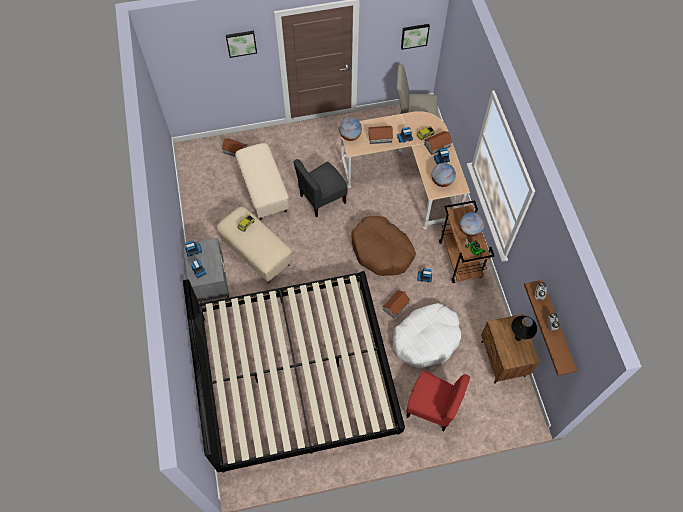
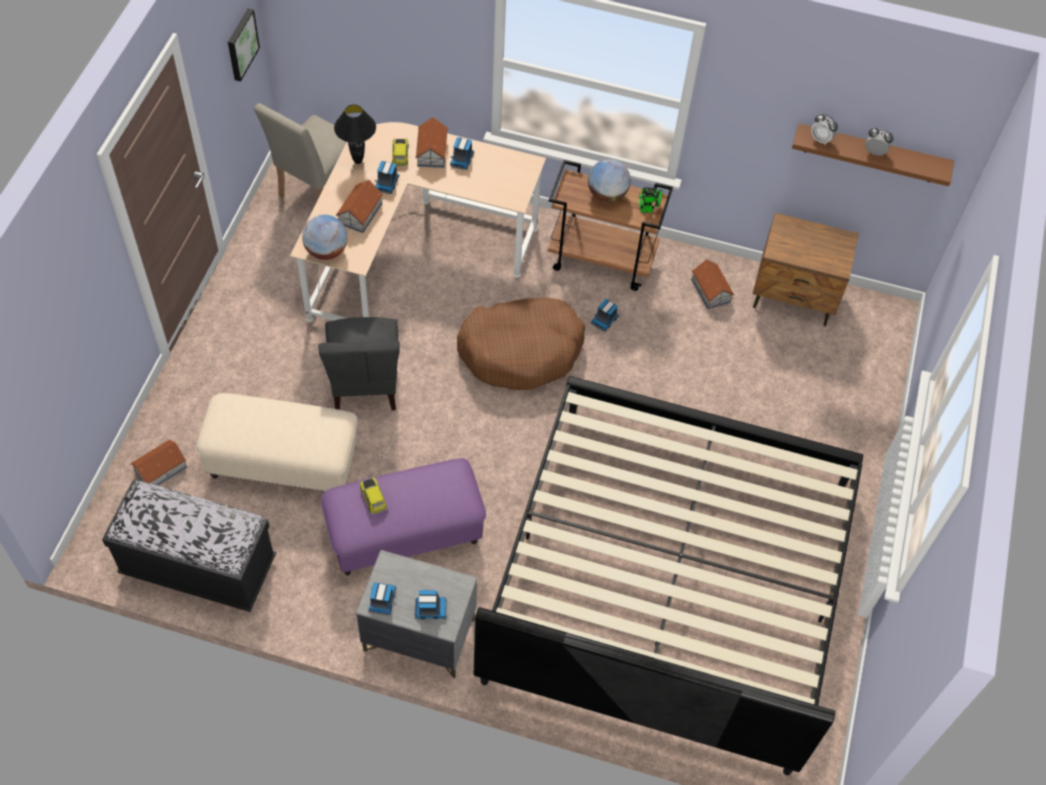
camera: 65 degrees left, 5 degrees down
(198, 188) = (198, 567): none -> black bench
(241, 43) = (80, 258): picture -> none
(256, 253) = (405, 535): beige ottoman -> purple ottoman
(395, 306) = (631, 382): toy house -> toy house (710, 291)
(426, 339) = (710, 371): white dog bed -> none
(431, 408) = (824, 422): red chair -> none
(442, 181) = (502, 180): globe -> none
(517, 338) = (810, 238): black table lamp -> black table lamp (358, 161)

